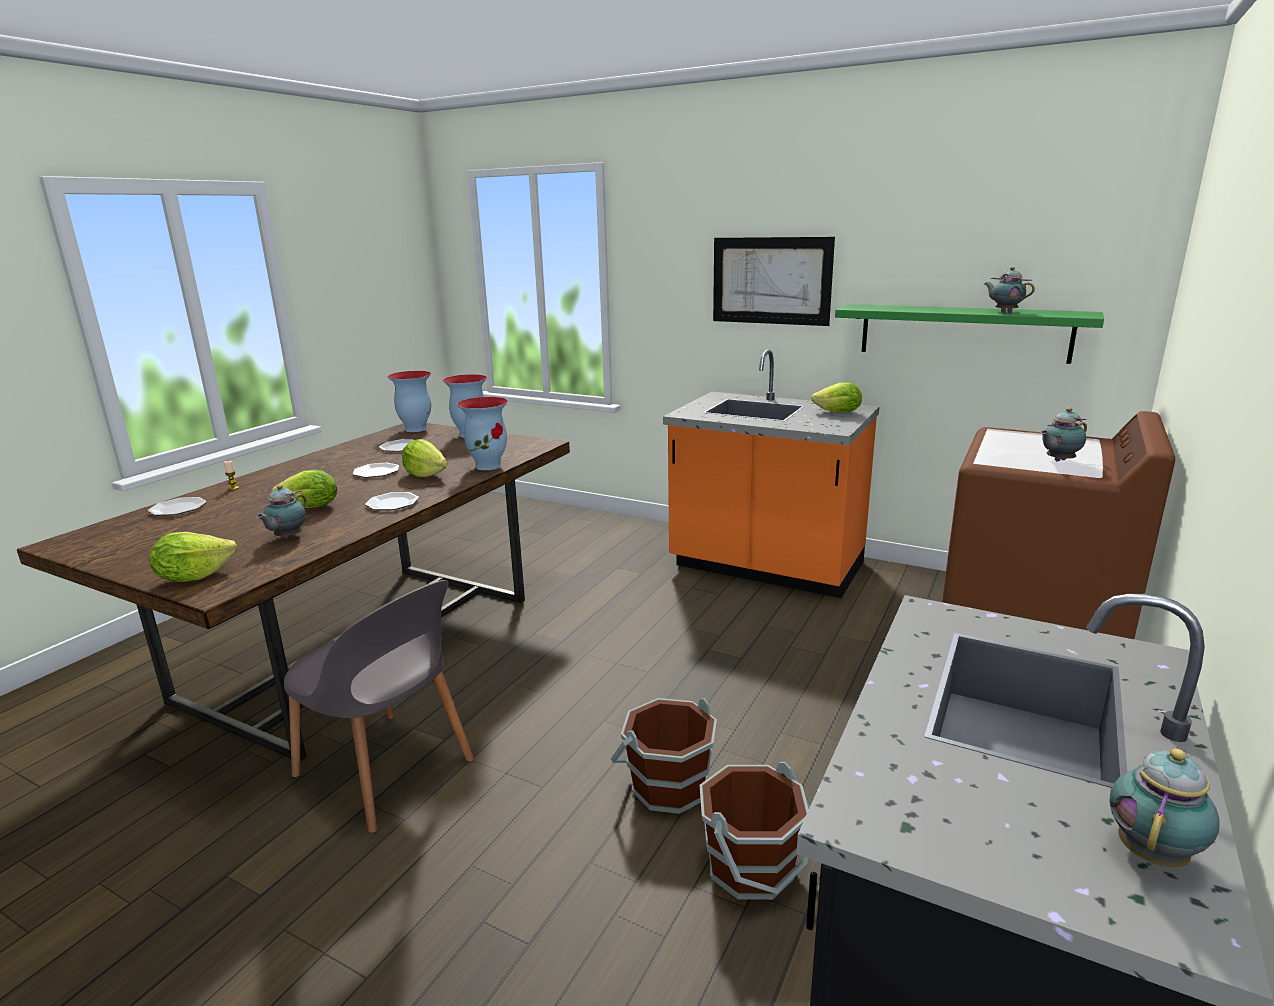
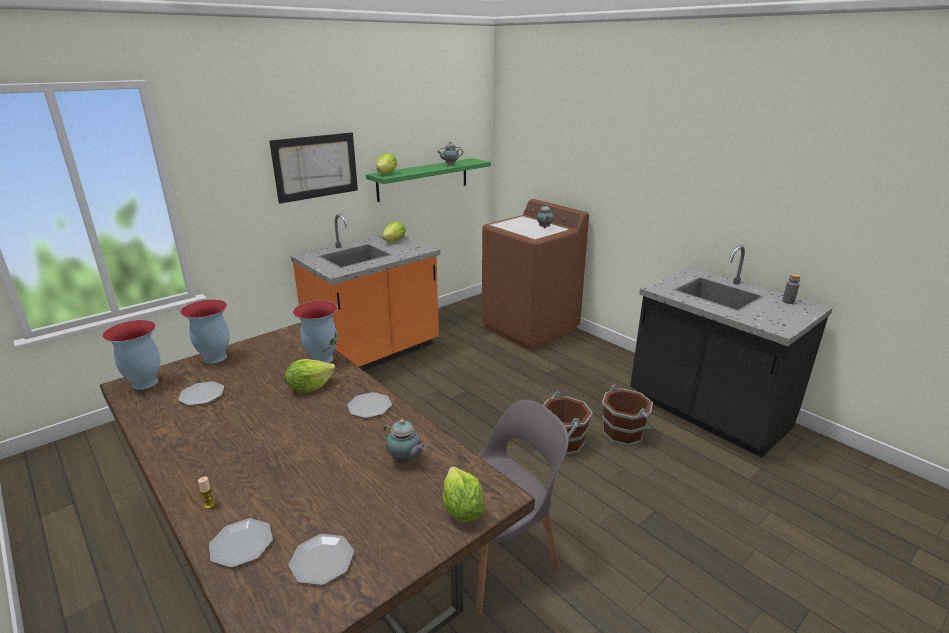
camera: 70 degrees left, 5 degrees up
(311, 507) = (337, 449): lettuce -> lettuce (386, 173)
(377, 472) = (270, 411): plate -> plate (322, 560)
(1153, 851) = (788, 301): teapot -> grey bottle

